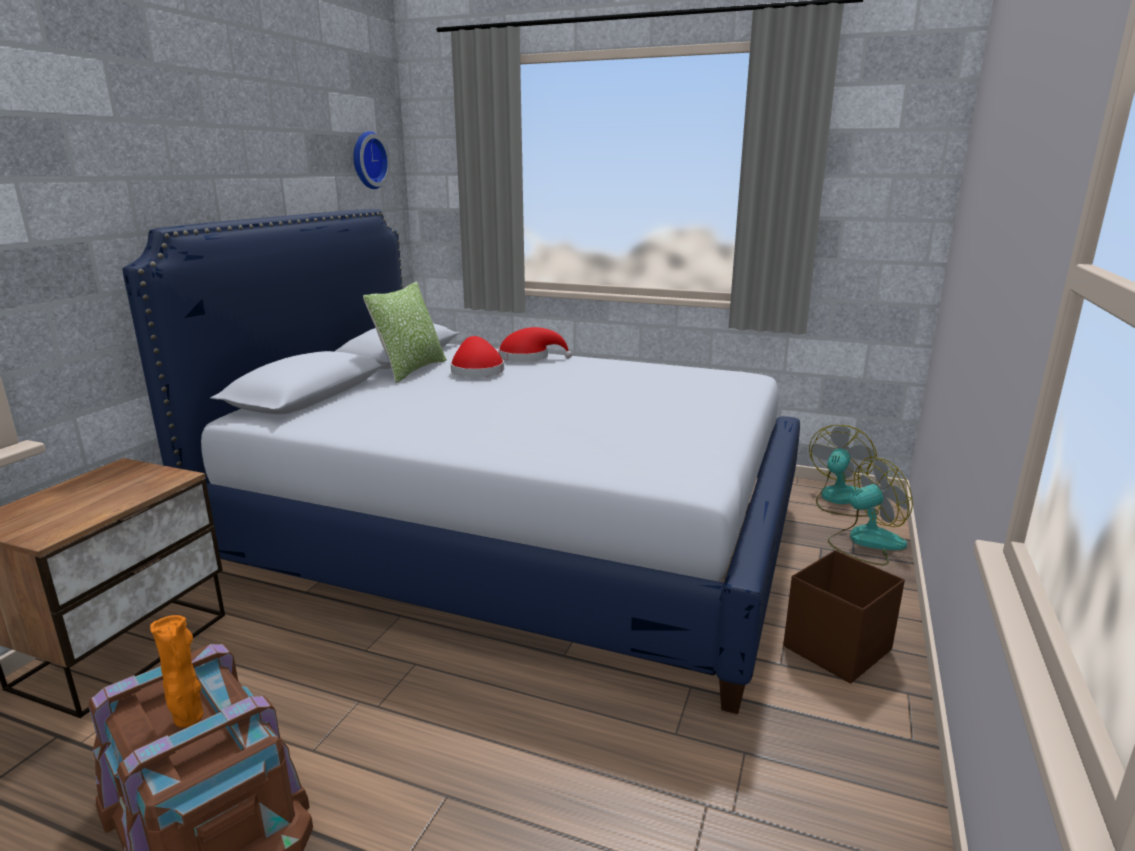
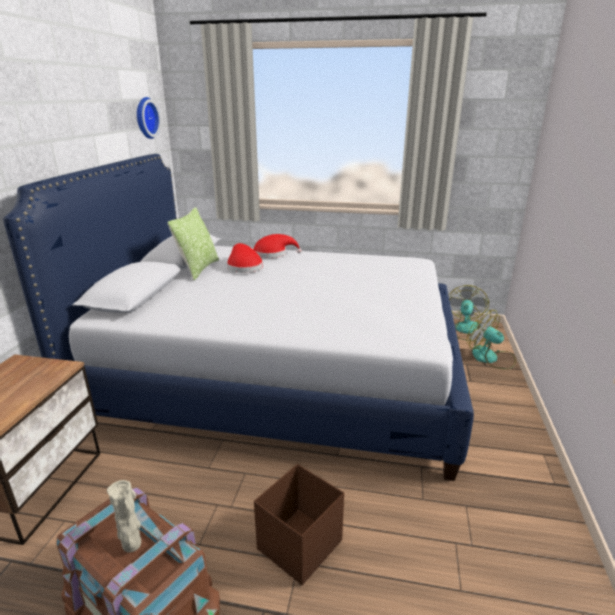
camera: 10 degrees left, 5 degrees up
(188, 720) = (132, 546): orange vase -> beige vase
(835, 649) = (495, 430): brown storage box -> brown storage box (298, 545)
(865, 542) = (490, 358): fan -> fan turned 105 degrees counterclockwise

